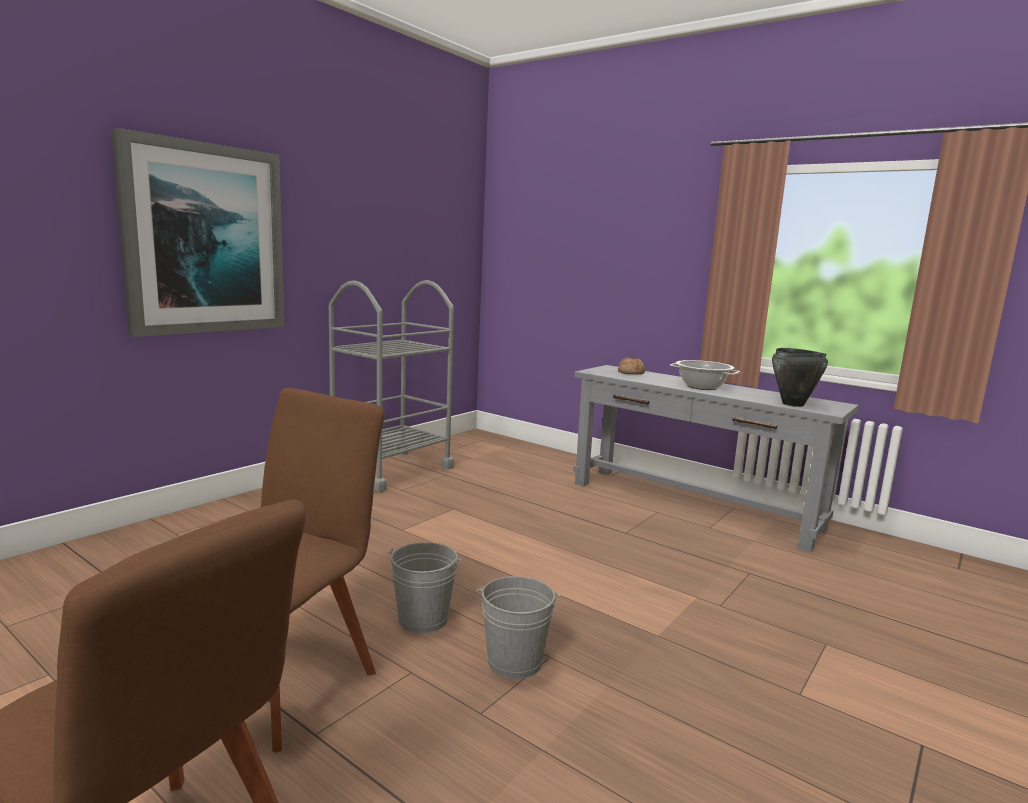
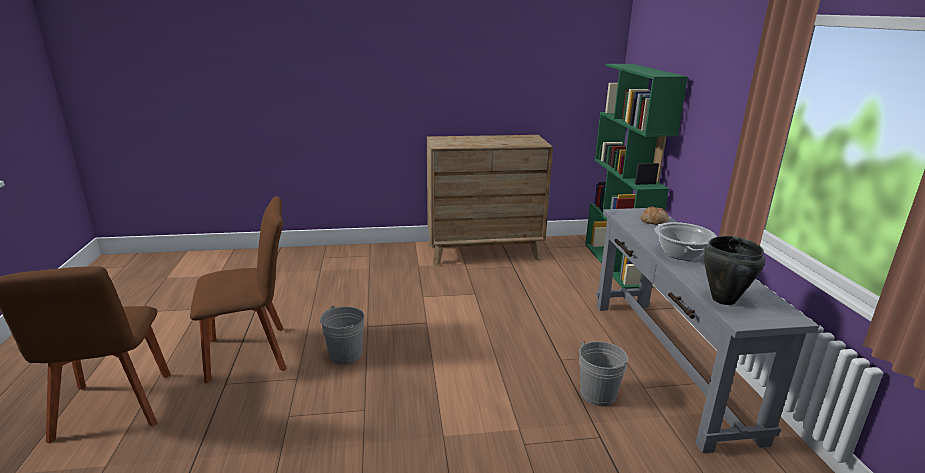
camera: 45 degrees right, 10 degrees up
(204, 239) = (358, 81): picture -> none
(391, 470) = (484, 252): grey cart -> brown dresser
(514, 661) = (344, 401): grey bucket -> grey bucket (597, 394)
(531, 448) = (617, 264): none -> green bookcase

